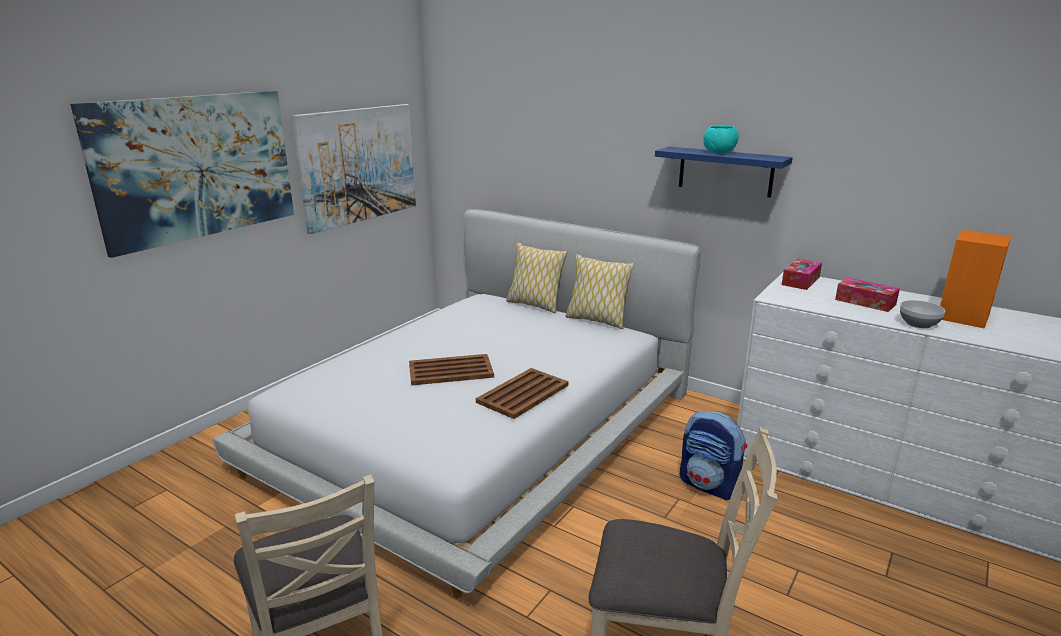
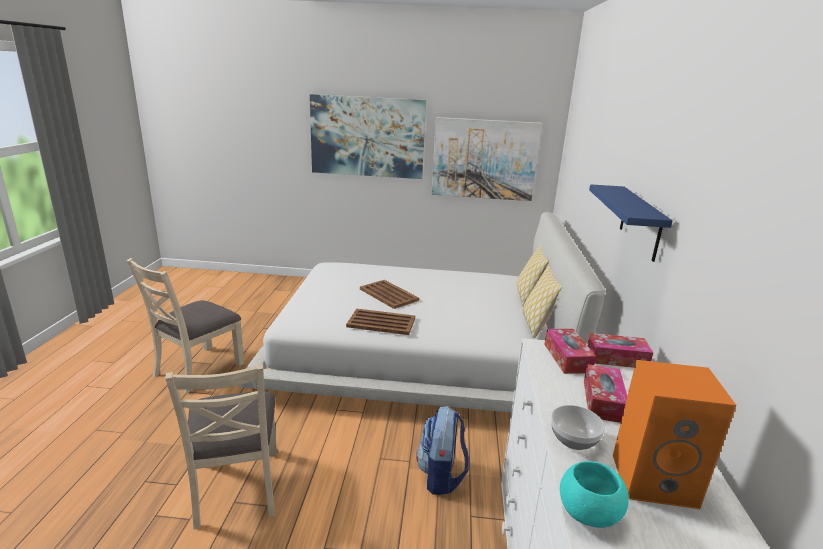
camera: 60 degrees right, 0 degrees up
(719, 153) = (625, 199): turquoise bowl -> turquoise bowl (589, 514)
(796, 294) = (567, 358): none -> tissue box

